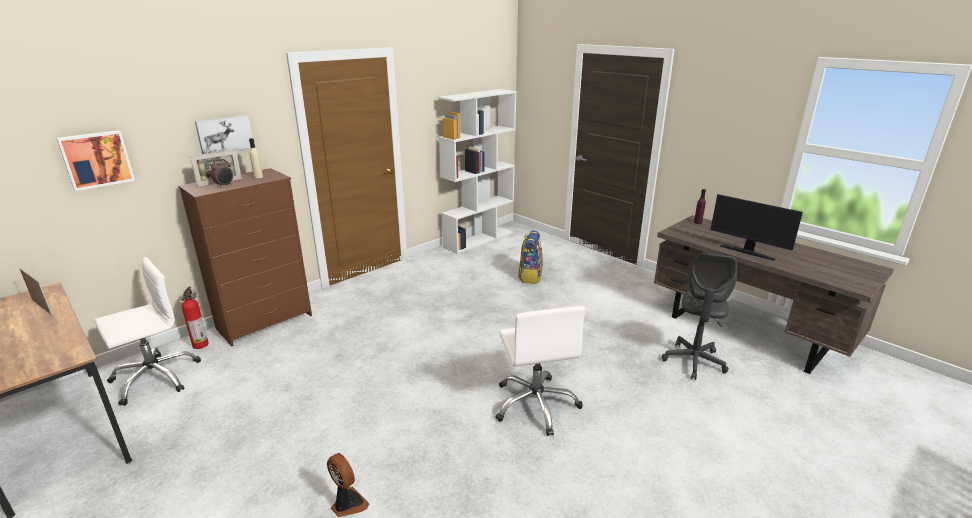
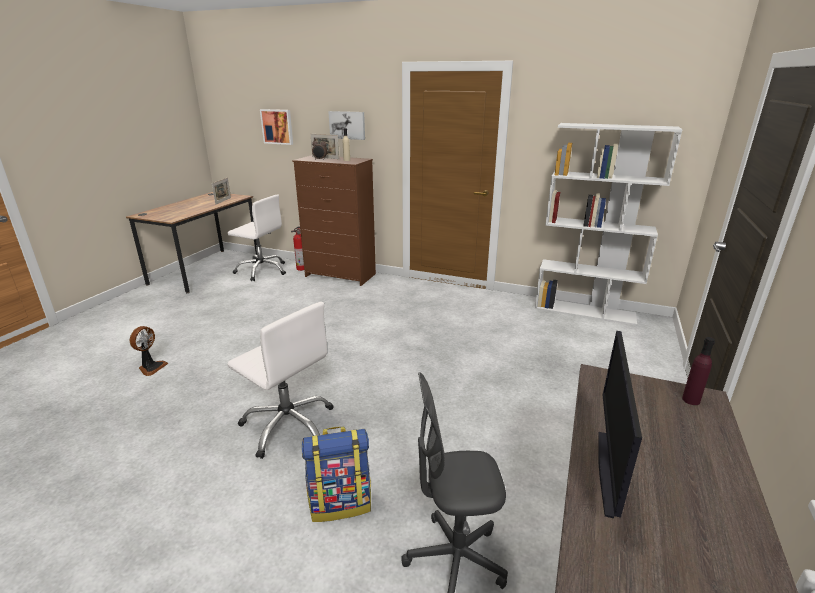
camera: 65 degrees right, 0 degrees up
(530, 276) = (541, 363): backpack -> backpack (340, 502)
(536, 404) = (288, 425): white office chair -> white office chair turned 105 degrees counterclockwise

